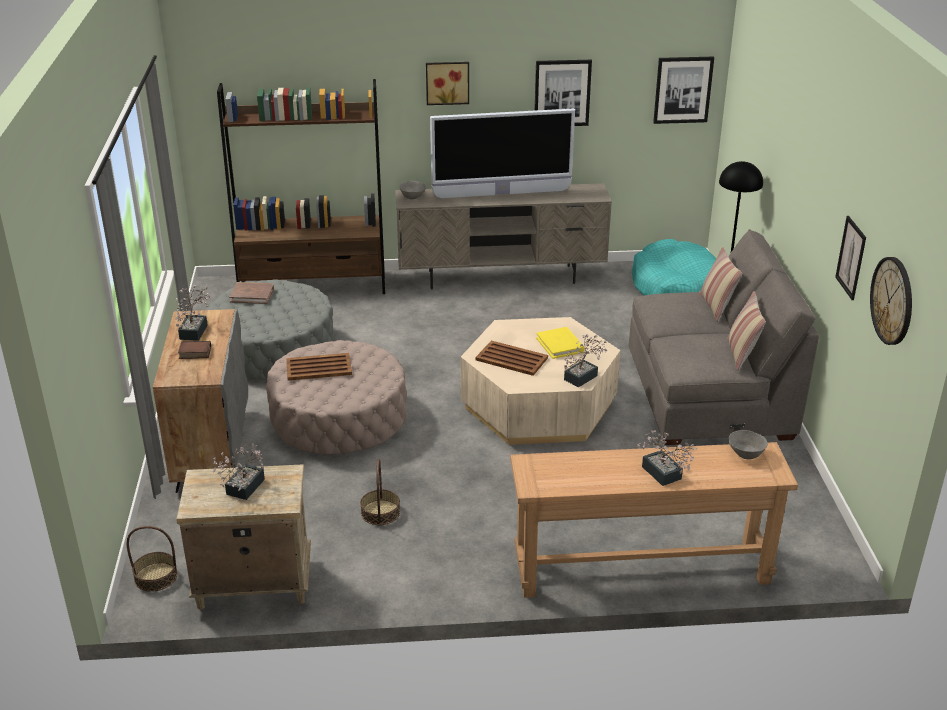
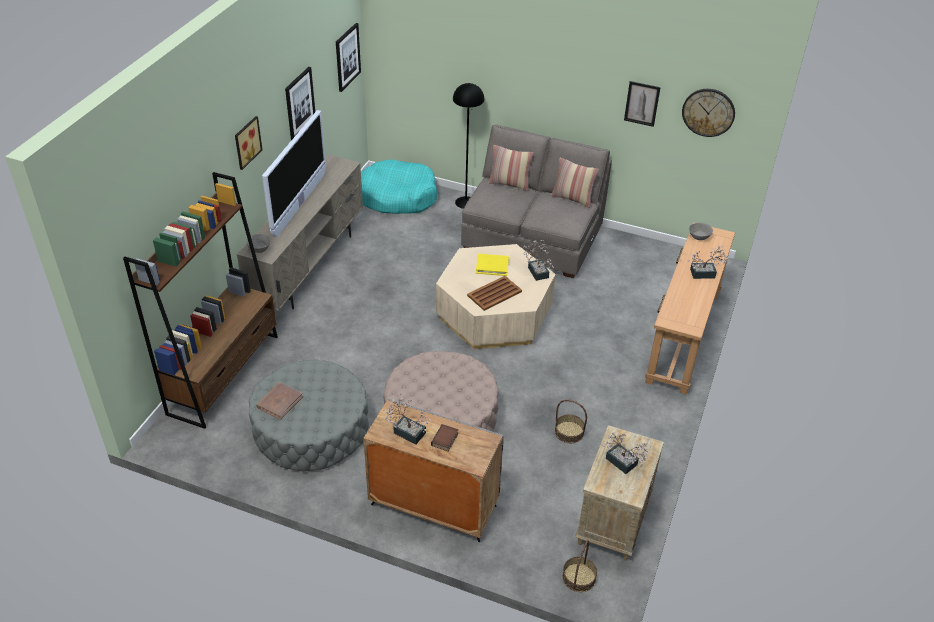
camera: 65 degrees left, 10 degrees up
(318, 367) = (428, 395): brown tray -> none

